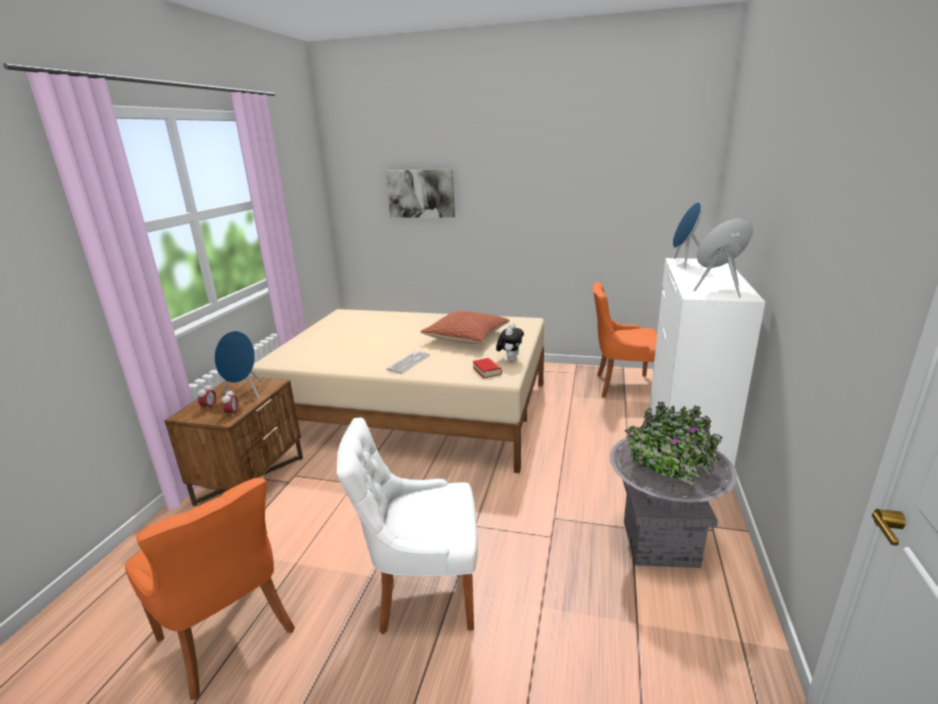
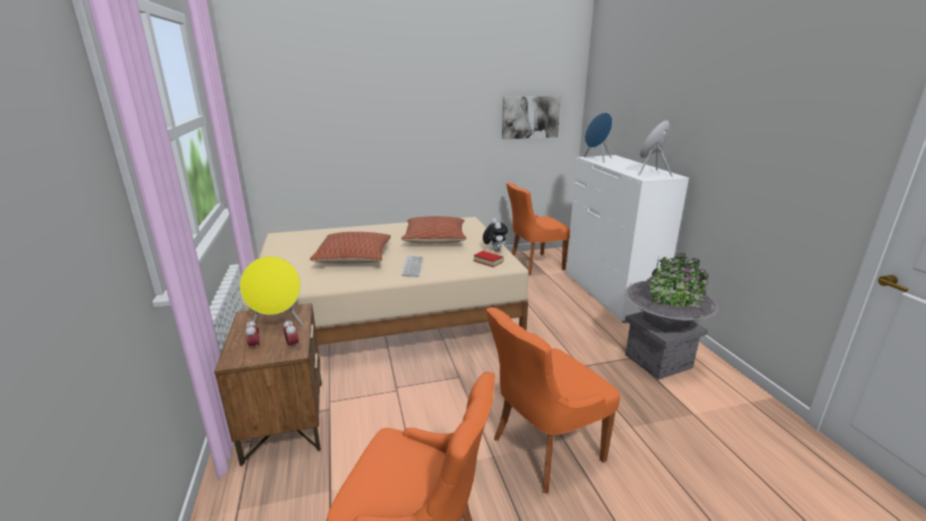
camera: 30 degrees left, 0 degrees up
(245, 393) = (278, 324): blue speaker -> yellow speaker
(371, 344) = (354, 258): none -> pillow
(421, 193) = (341, 111): picture -> picture (530, 117)
(422, 590) = (543, 450): white chair -> orange chair

